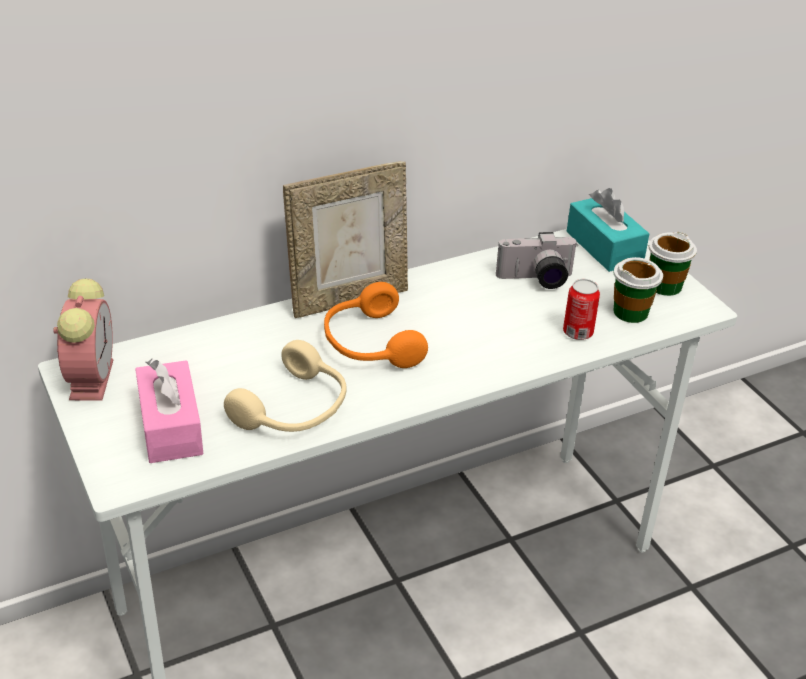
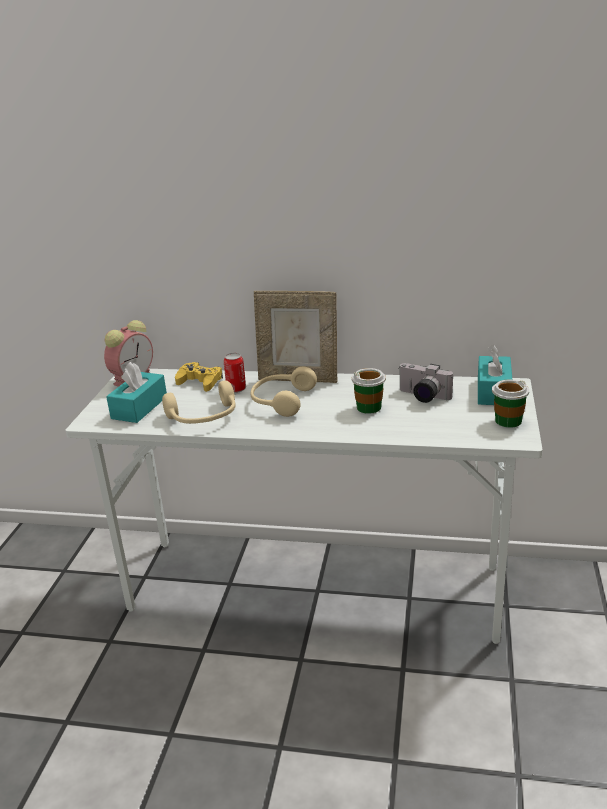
camera: 40 degrees right, 10 degrees down
(170, 426) = (139, 407): pink tissue box -> turquoise tissue box
(210, 349) = (200, 382): none -> yellow game controller
(369, 344) = (281, 401): orange headphones -> beige headphones
(578, 332) = (412, 428): can -> can (236, 389)
(631, 312) = (463, 428): cup -> cup (369, 407)

